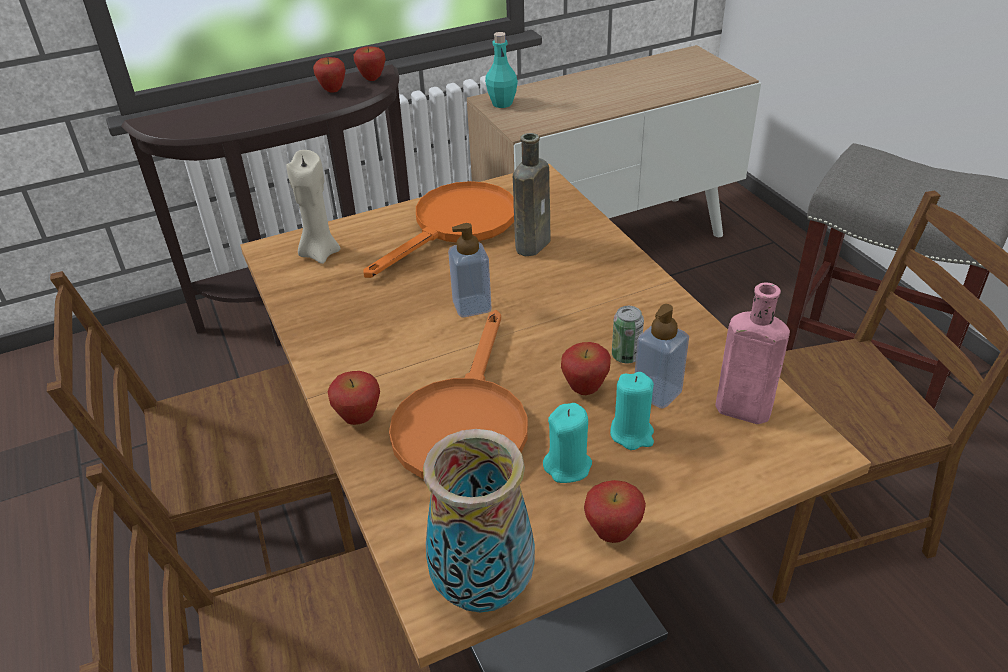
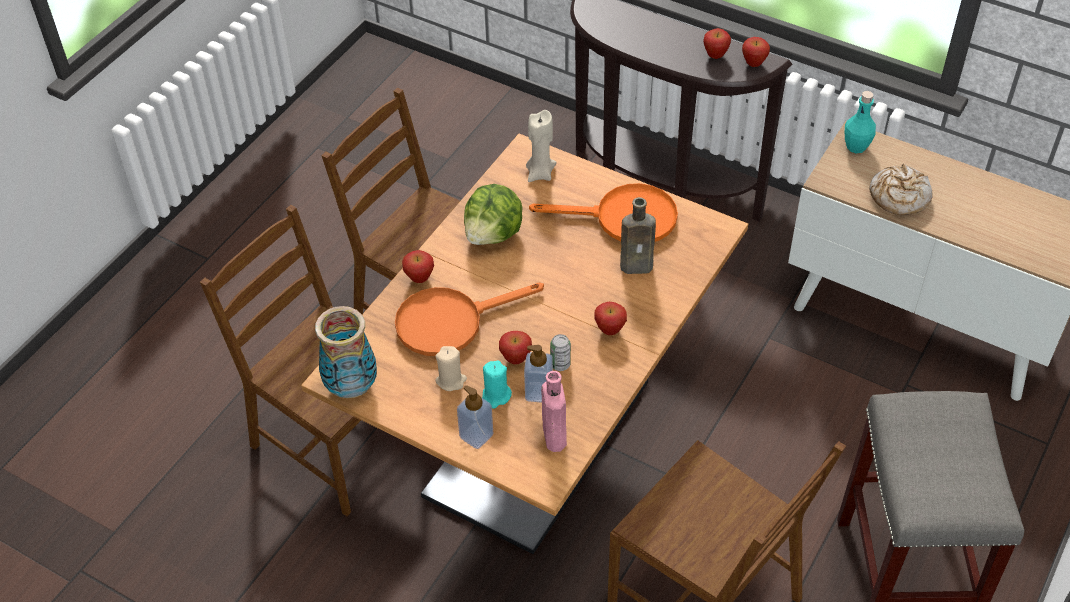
camera: 55 degrees right, 10 degrees up
(364, 323) = (494, 234): none -> lettuce
(472, 306) = (548, 272): soap dispenser -> soap dispenser (476, 436)
(568, 466) = (451, 380): turquoise candle -> beige candle
(581, 108) = (898, 197): none -> bread
(612, 533) = (418, 419): apple -> apple (610, 330)

